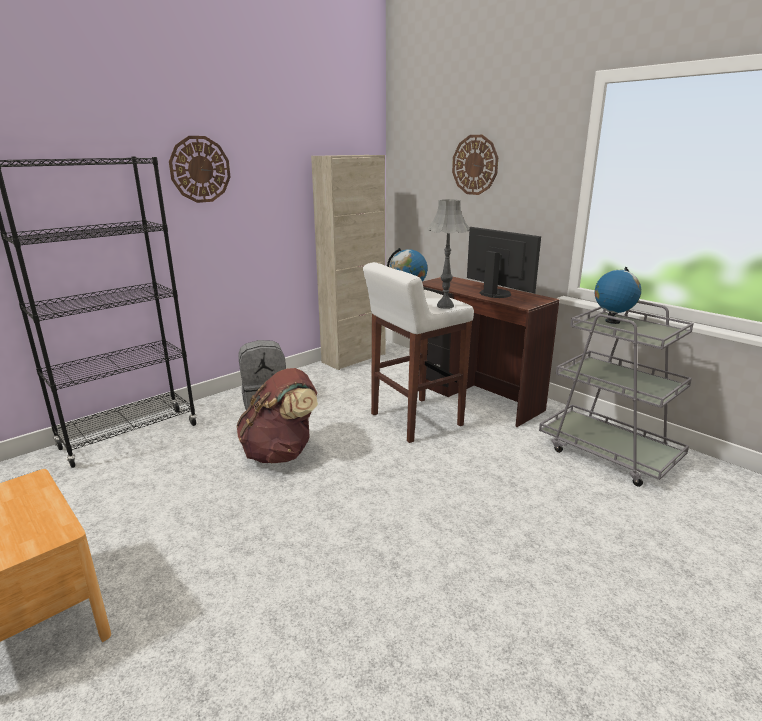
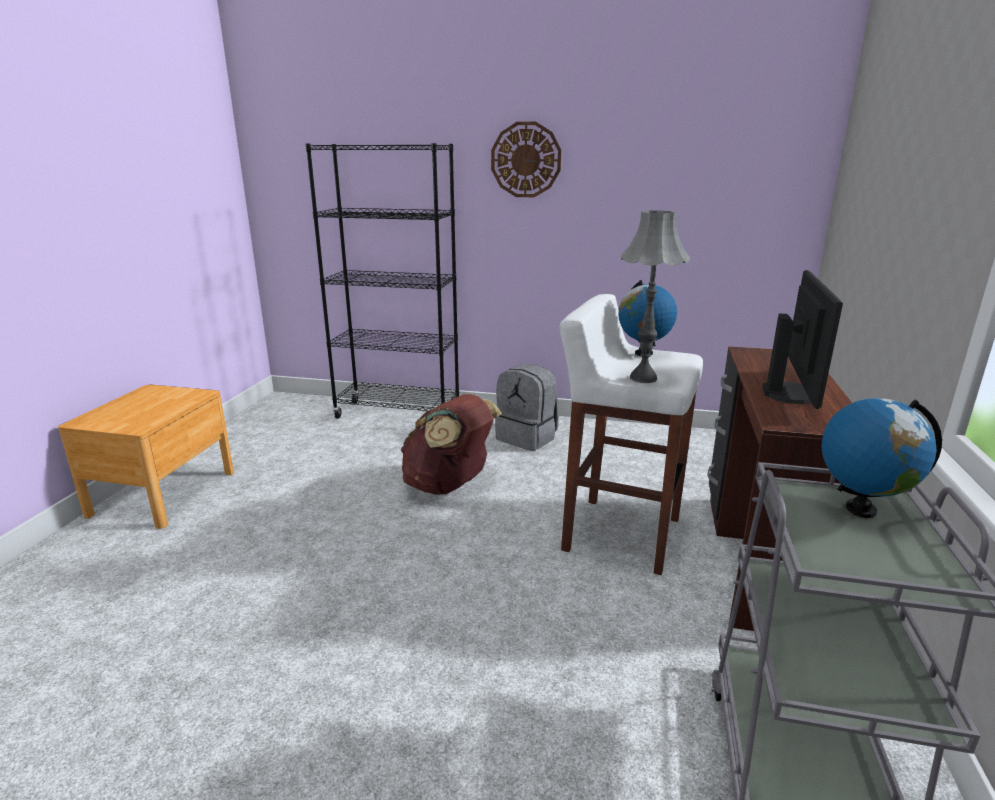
camera: 55 degrees right, 0 degrees up
(354, 358) = (698, 437): beige cabinet -> none
(475, 165) = (905, 163): wall clock -> none

